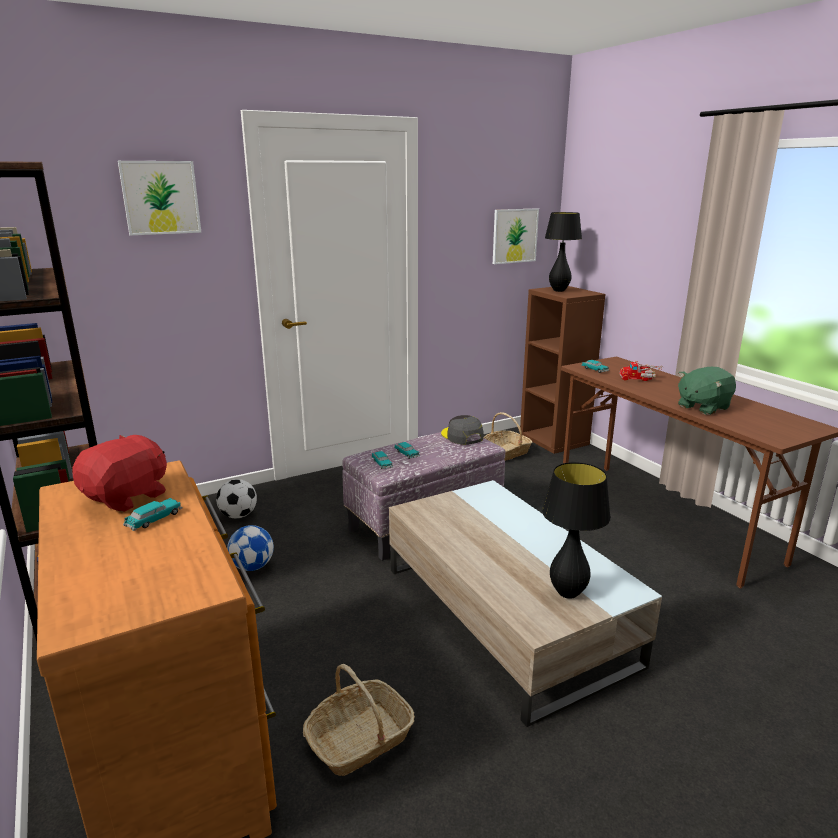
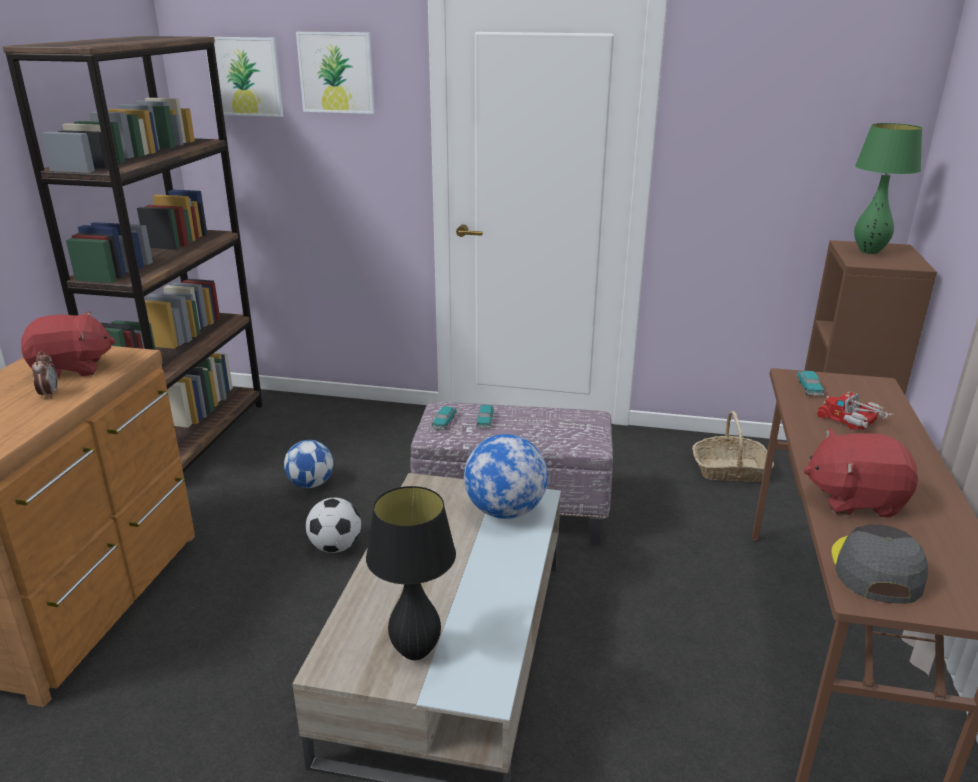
camera: 40 degrees right, 5 degrees up
(154, 519) = (49, 394): toy car -> alarm clock
(238, 515) = (363, 430): football -> football (336, 547)
(360, 739) = (180, 681): basket -> none
(462, 436) = (579, 422): grey cap -> grey cap (875, 570)
(484, 502) = (505, 511): none -> globe
(514, 236) = (830, 154): picture -> picture (245, 76)
(559, 290) = (869, 251): black table lamp -> green table lamp
(702, 407) = (854, 499): green plush toy -> red plush toy

